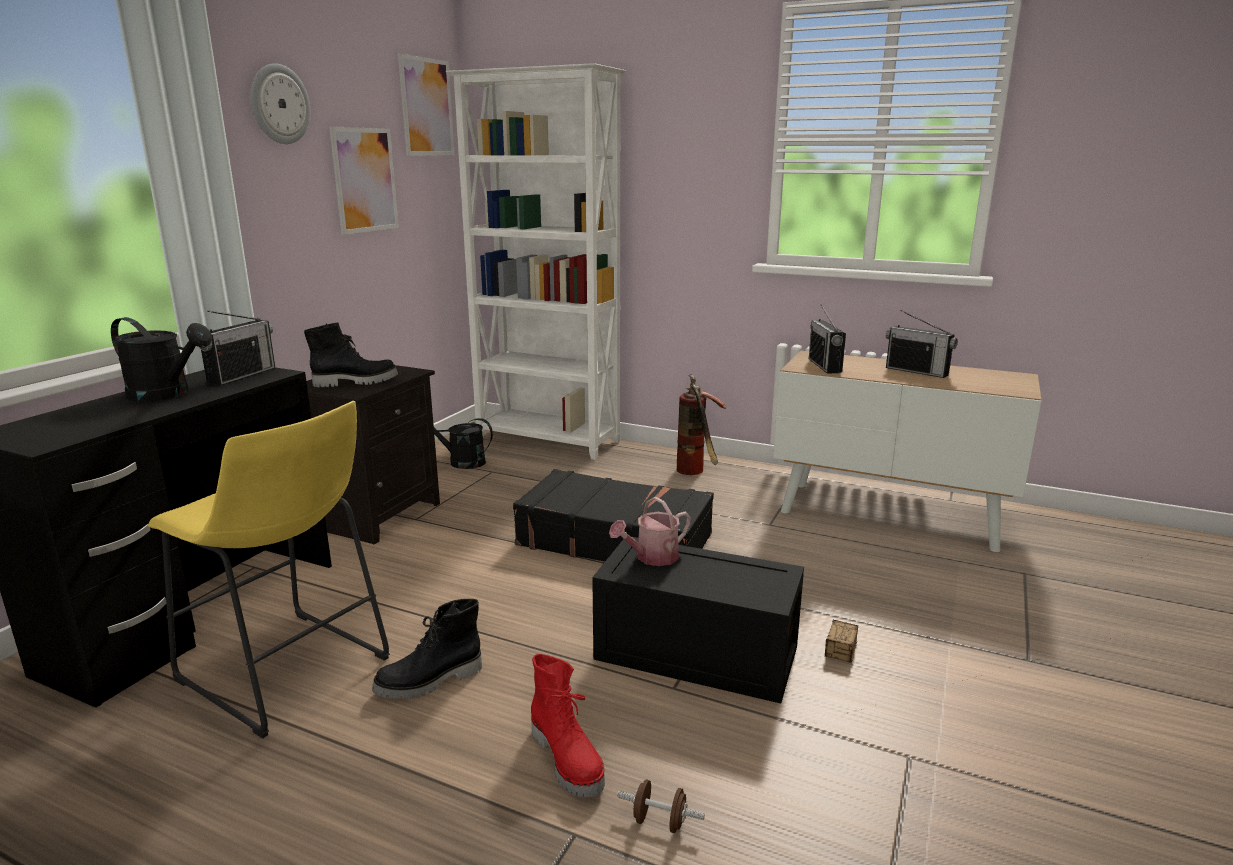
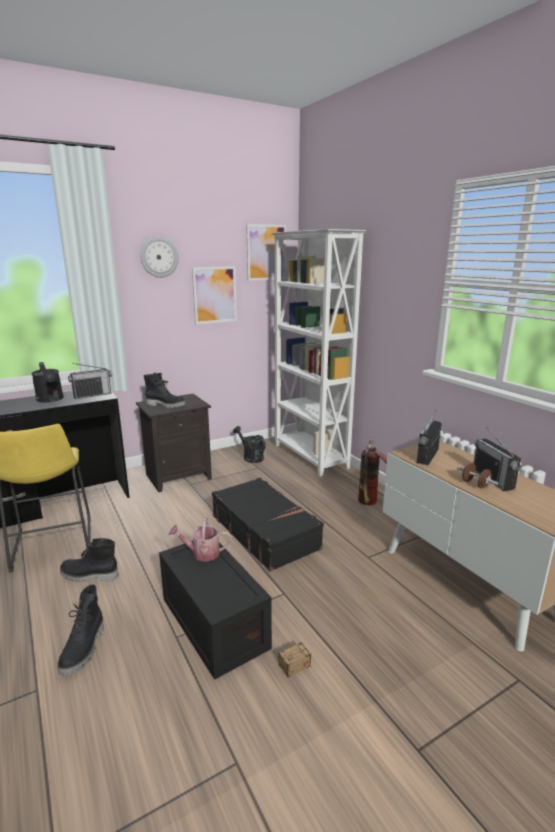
camera: 35 degrees right, 0 degrees up
(568, 759) = (84, 649): red boot -> black boot
(659, 821) = (72, 709): brown dumbbell -> brown dumbbell (475, 484)

